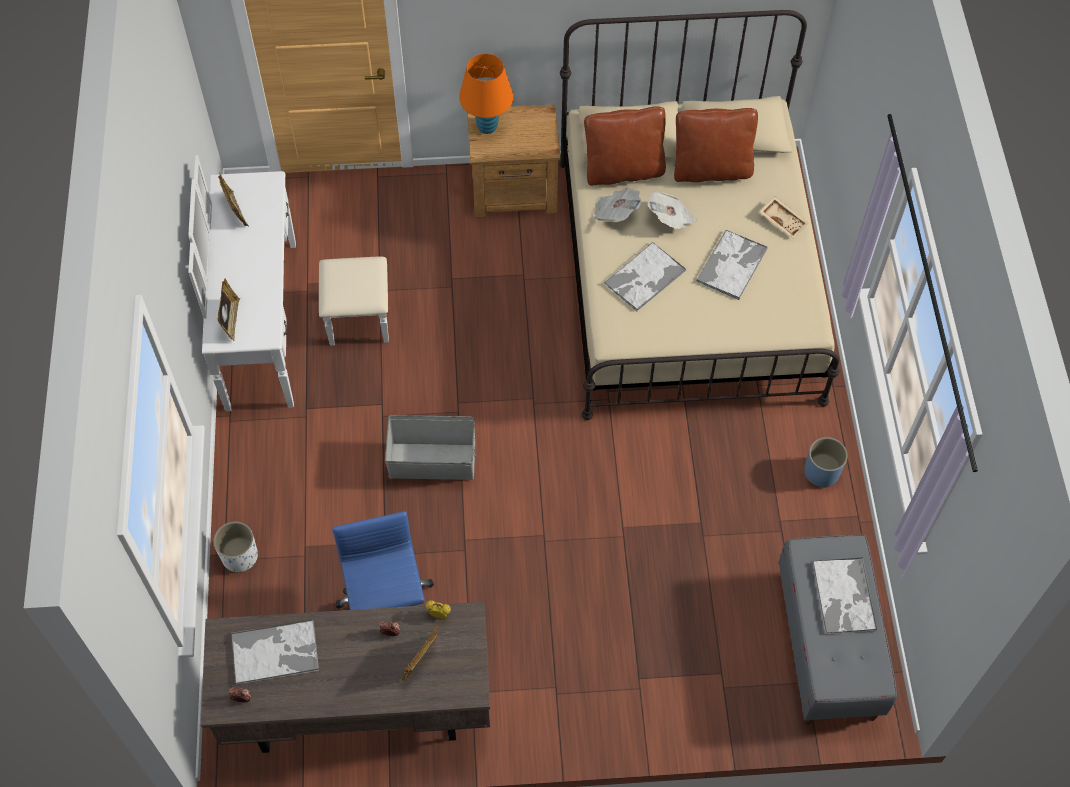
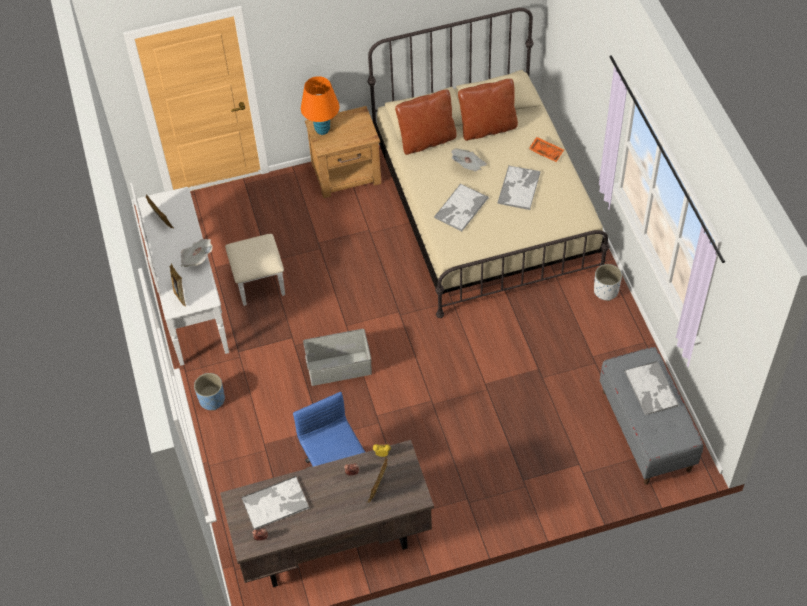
camera: 10 degrees left, 5 degrees down
(240, 556) = (219, 460): white planter -> white planter (606, 291)
(615, 213) = (428, 169): newspaper -> newspaper (196, 258)
(783, 220) = (546, 152): beige tray -> orange tray
(821, 472) = (612, 318): blue planter -> blue planter (212, 399)

